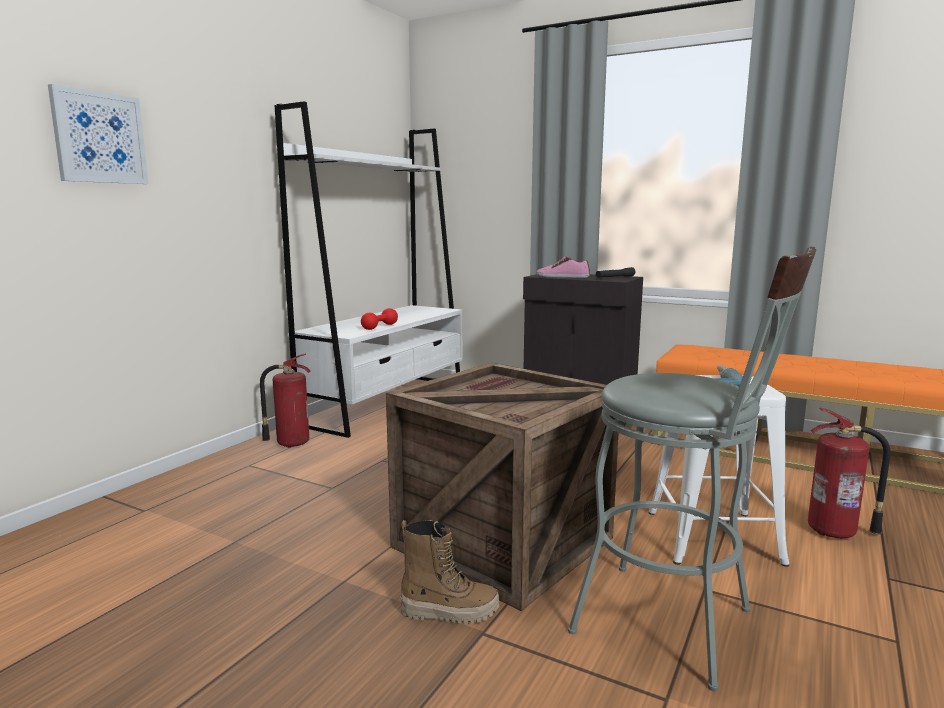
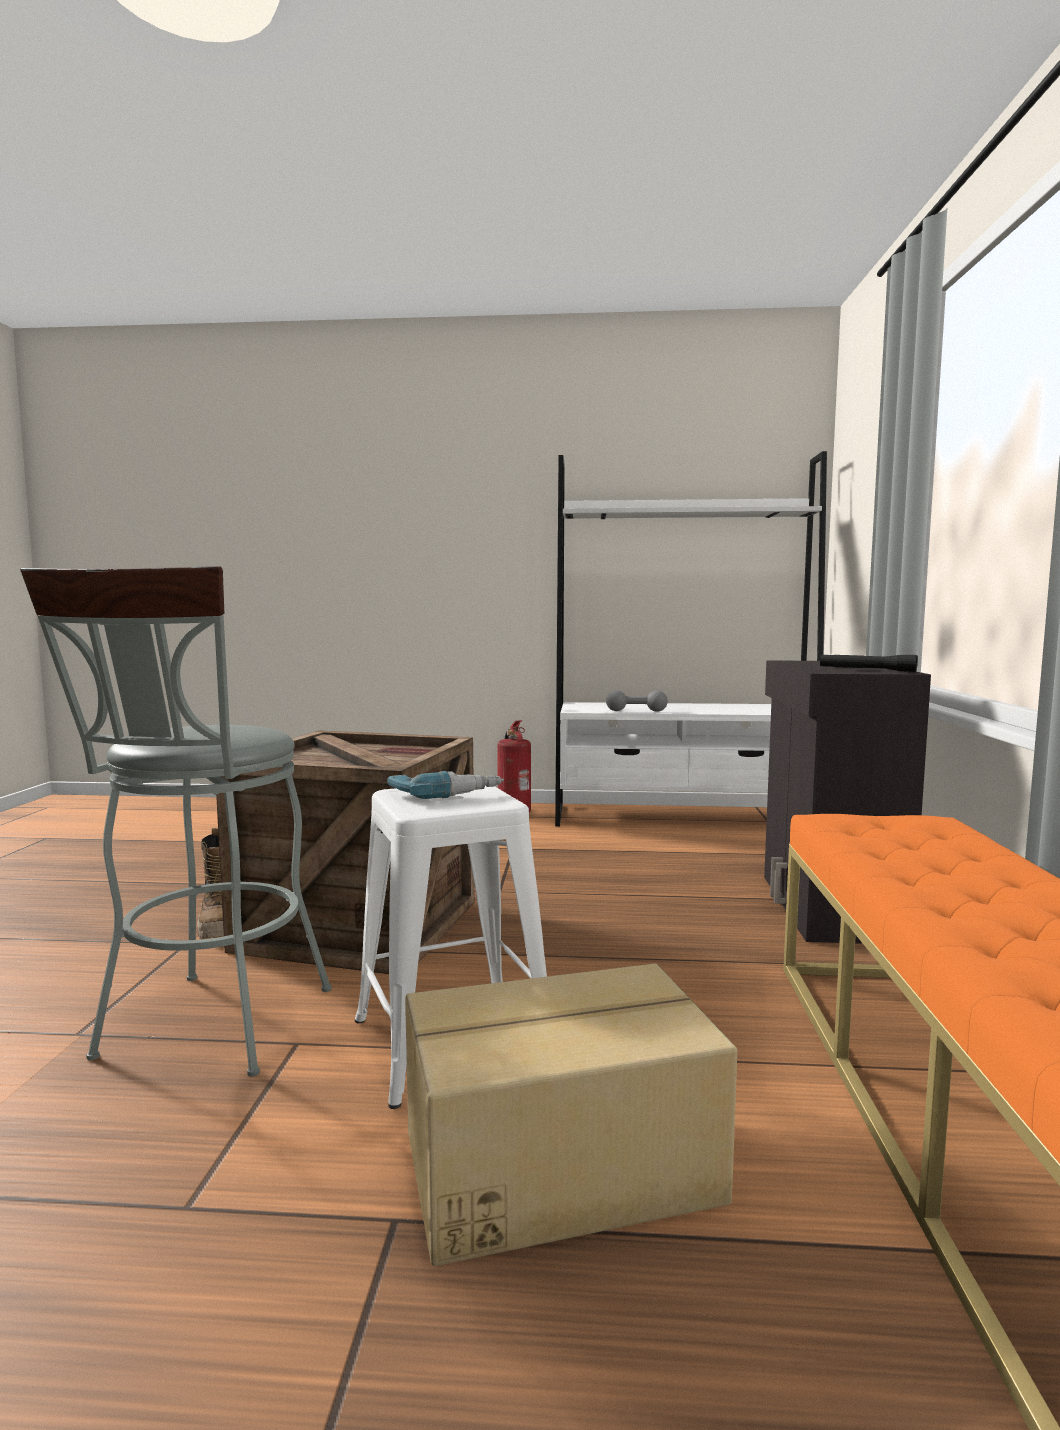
camera: 65 degrees right, 5 degrees down
(99, 138) = (383, 516): picture -> none
(380, 327) = (636, 711): red dumbbell -> grey dumbbell
(562, 277) = (806, 663): shoe -> none
(835, 532) = (557, 1164): fire extinguisher -> cardboard box

